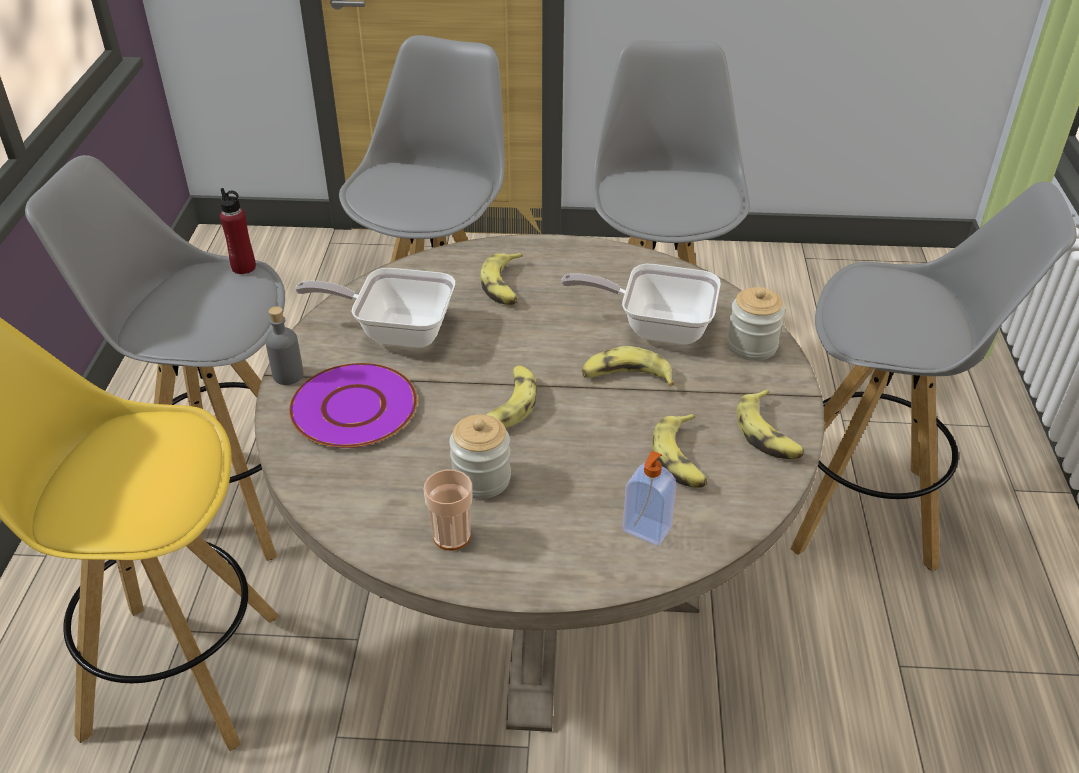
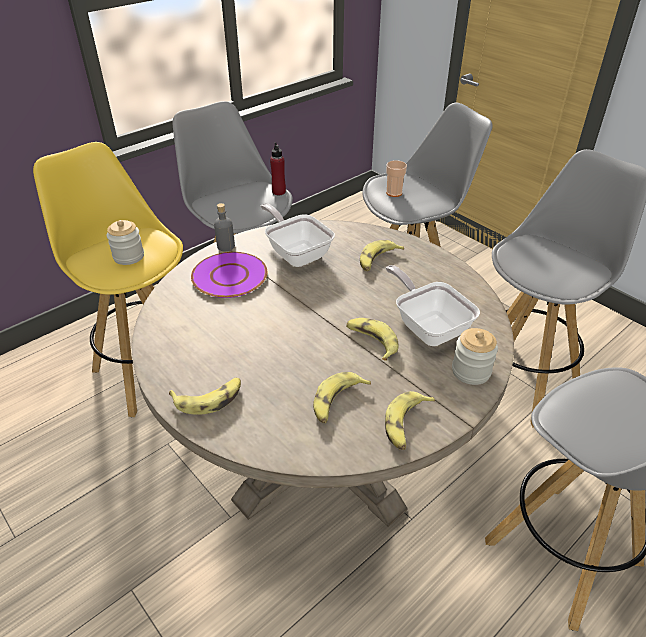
camera: 45 degrees right, 0 degrees up
(451, 536) = (183, 358): cup -> cup (394, 193)
(481, 479) = (232, 342): jar -> jar (129, 256)
(508, 404) = (295, 317): banana -> banana (209, 399)
(646, 530) = (265, 423): soap dispenser -> none

